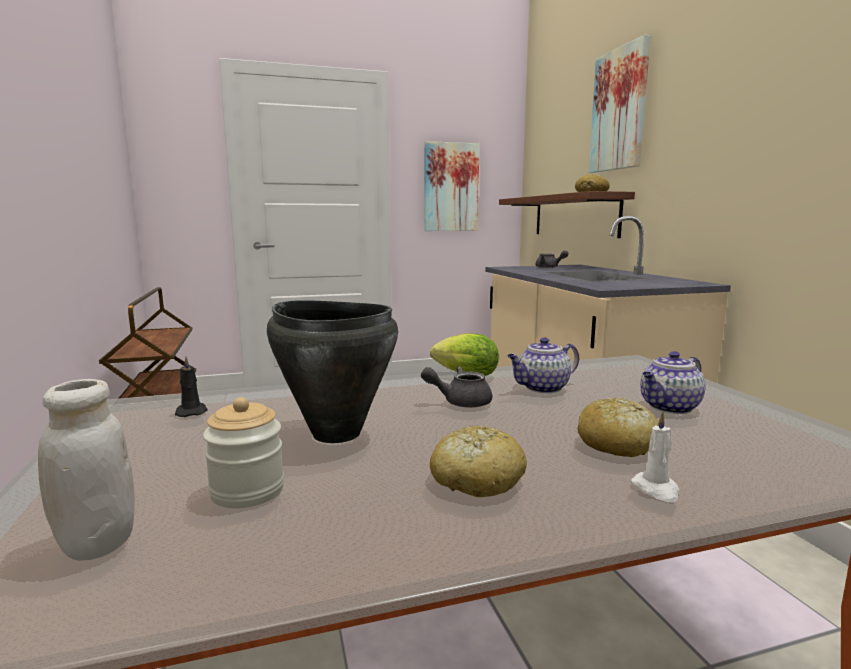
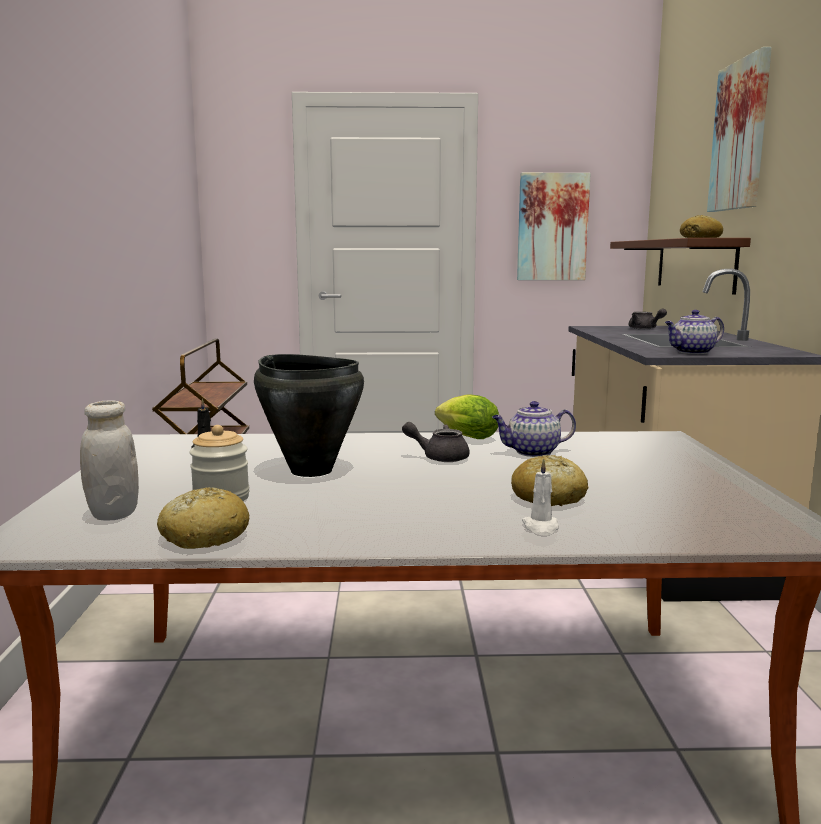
camera: 15 degrees right, 0 degrees up
(476, 479) = (398, 508): bread -> bread (203, 536)
(669, 407) = (642, 476): teapot -> teapot (692, 352)

